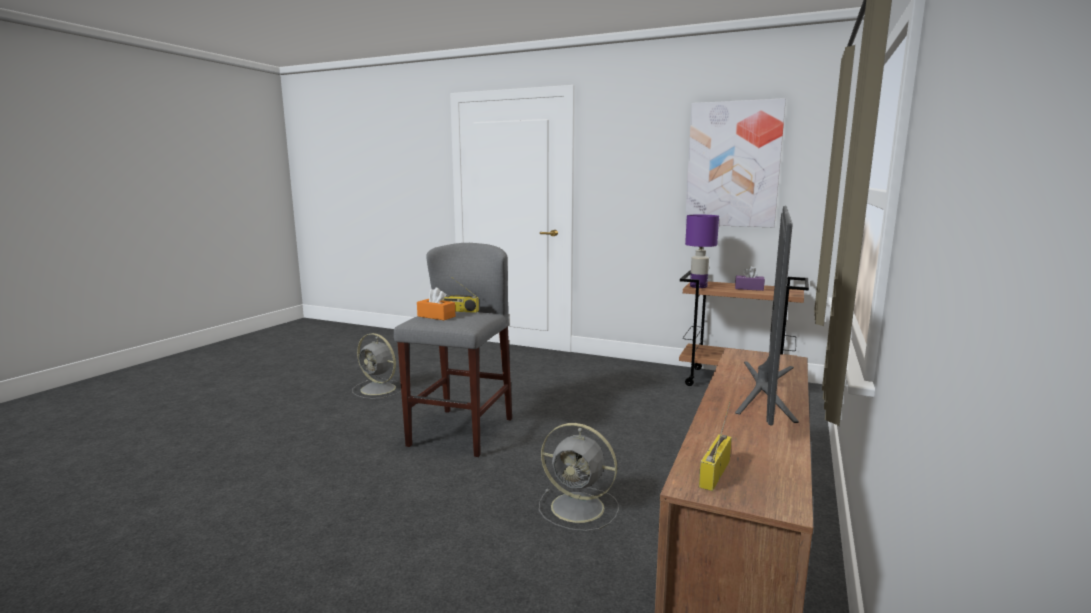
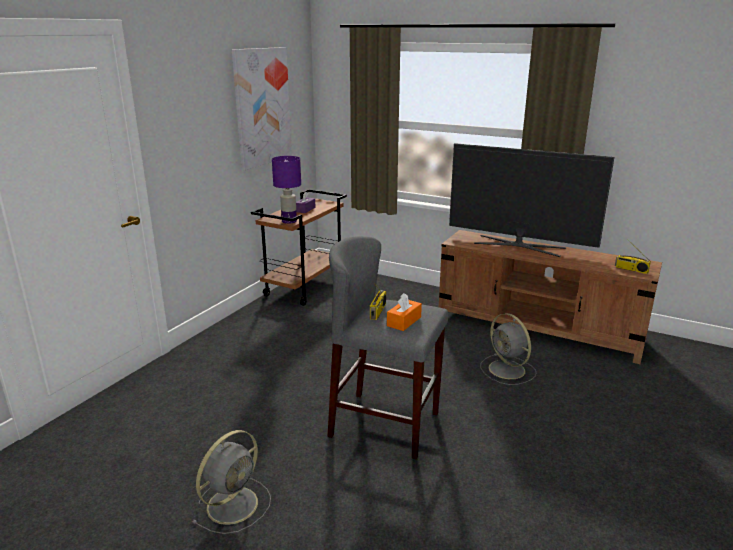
camera: 85 degrees left, 10 degrees up
(580, 508) = (508, 370): grey fan -> grey fan turned 120 degrees clockwise

